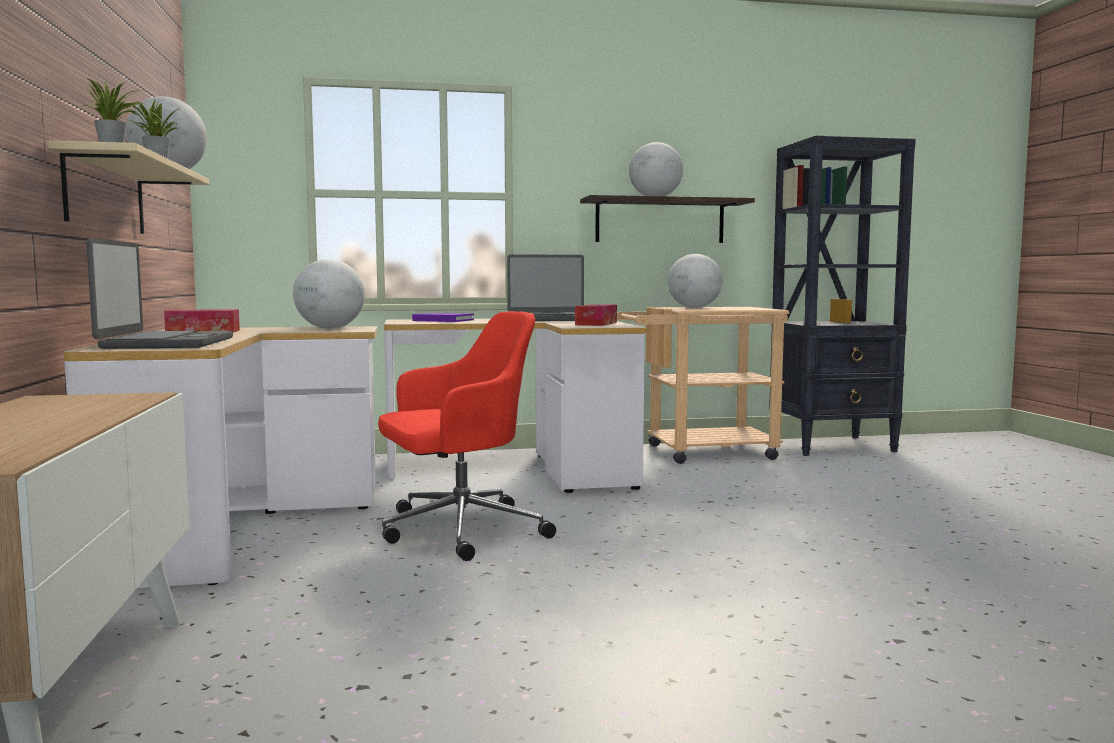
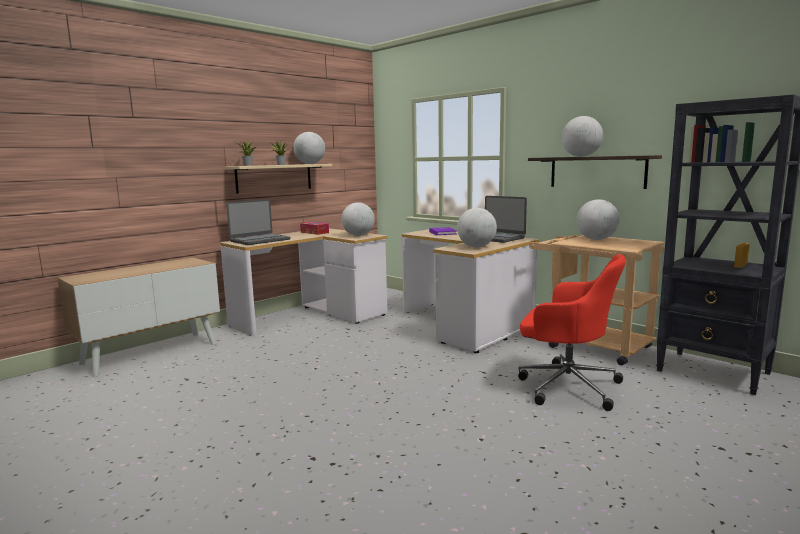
camera: 55 degrees right, 5 degrees up
(459, 531) = (351, 344): red office chair -> red office chair (566, 386)
(596, 324) = (476, 247): tissue box -> globe

